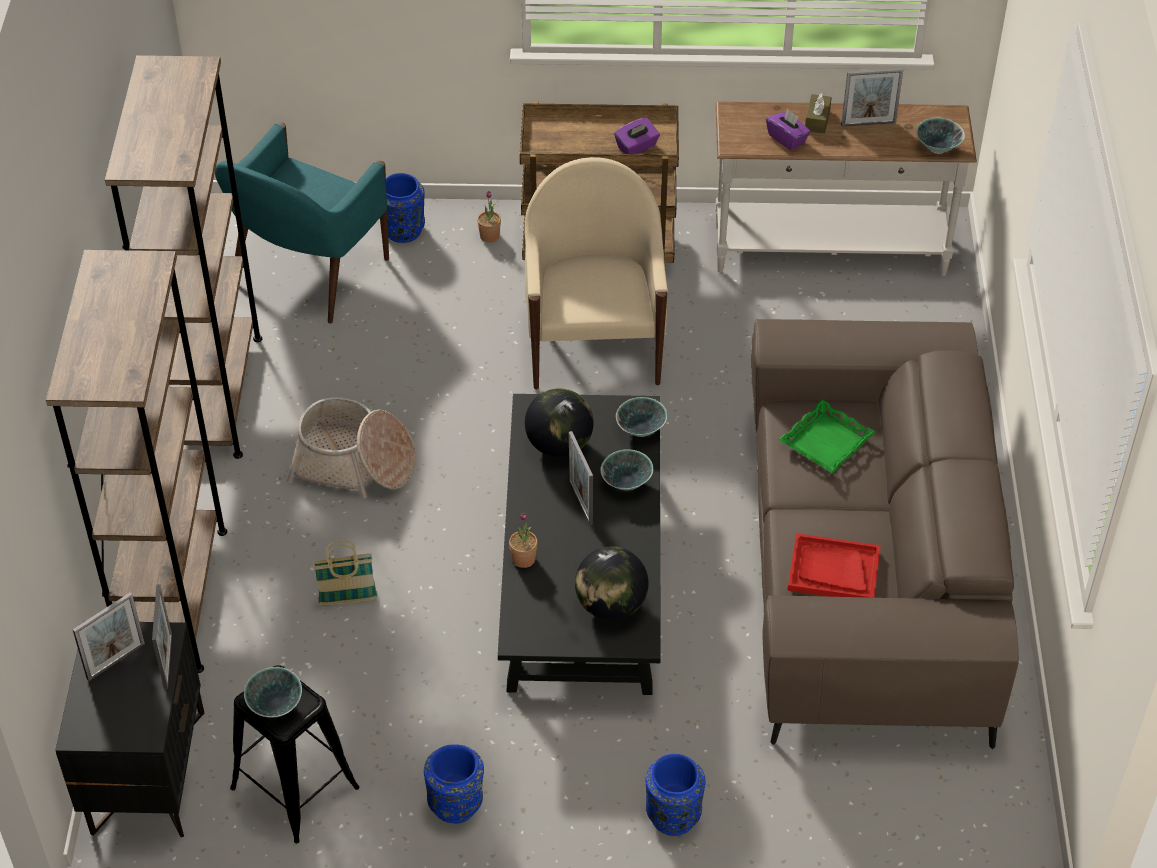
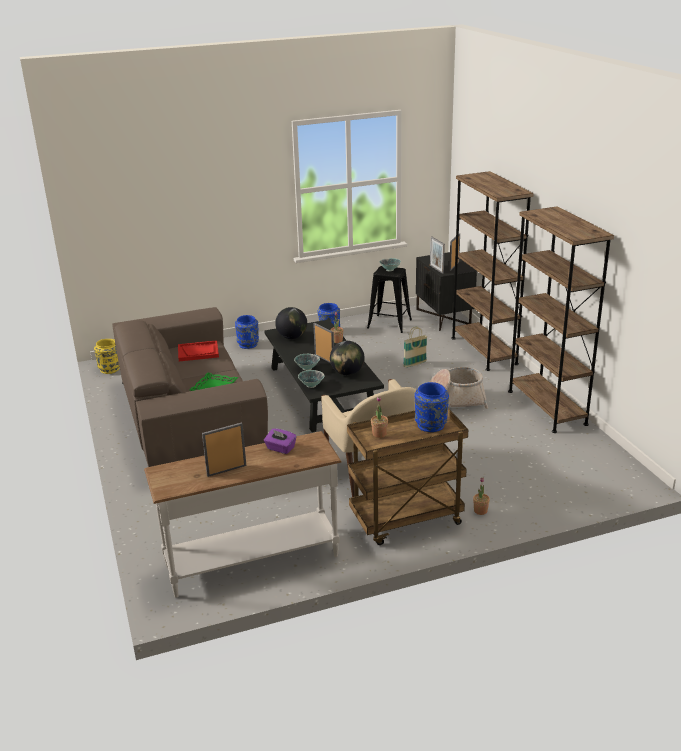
camera: 160 degrees right, 20 degrees down
(308, 273) = (564, 465): turquoise armchair -> none
(403, 229) = (535, 501): blue vase -> blue vase (431, 426)
(637, 147) = (379, 434): purple tissue box -> potted plant
(817, 120) = (264, 464): brown tissue box -> none
(937, 148) = (173, 466): bowl -> none
(1022, 820) = (110, 369): none -> yellow vase

